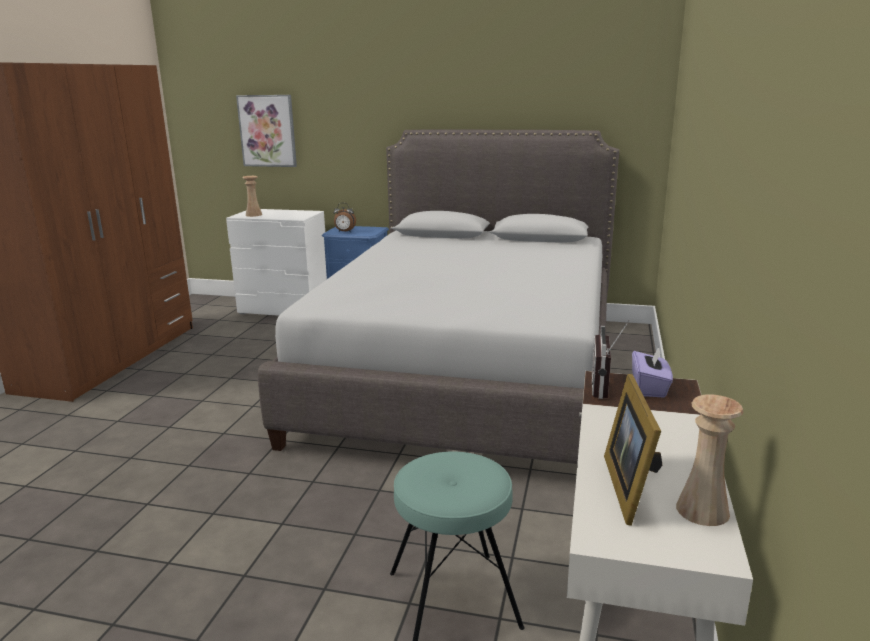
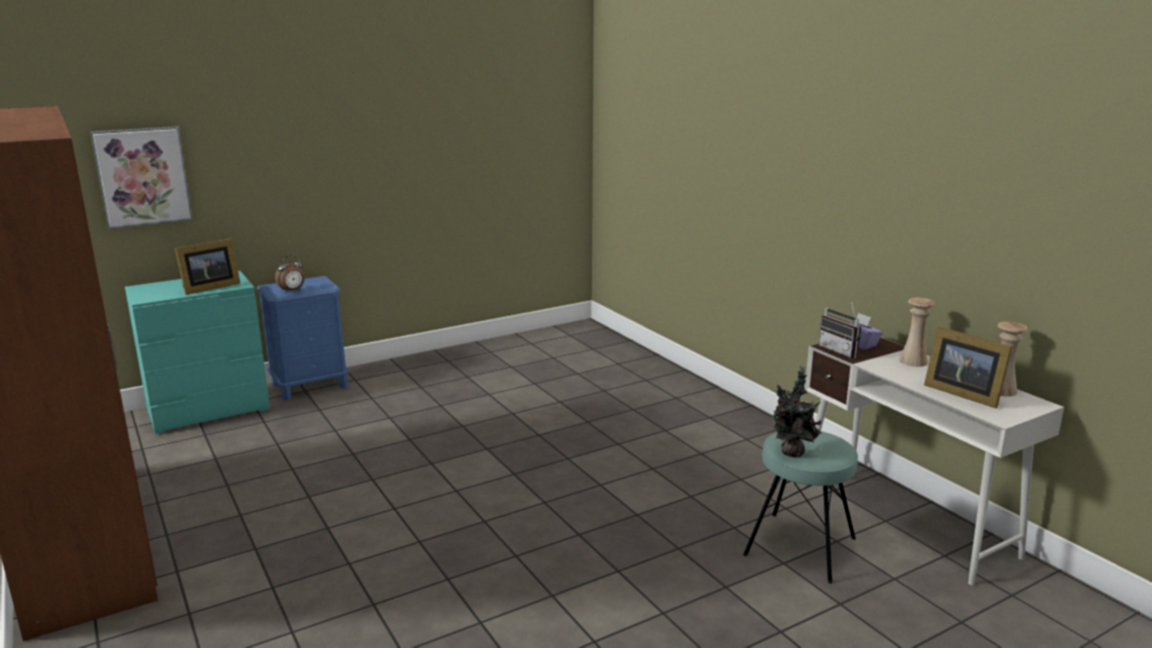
camera: 45 degrees left, 0 degrees up
(253, 215) = (161, 293): beige vase -> beige vase (913, 361)
(281, 216) = (208, 287): none -> picture frame
(285, 309) = (209, 410): white dresser -> turquoise dresser
(417, 475) = (791, 453): none -> potted plant
(469, 374) = (532, 405): grey bed -> none

